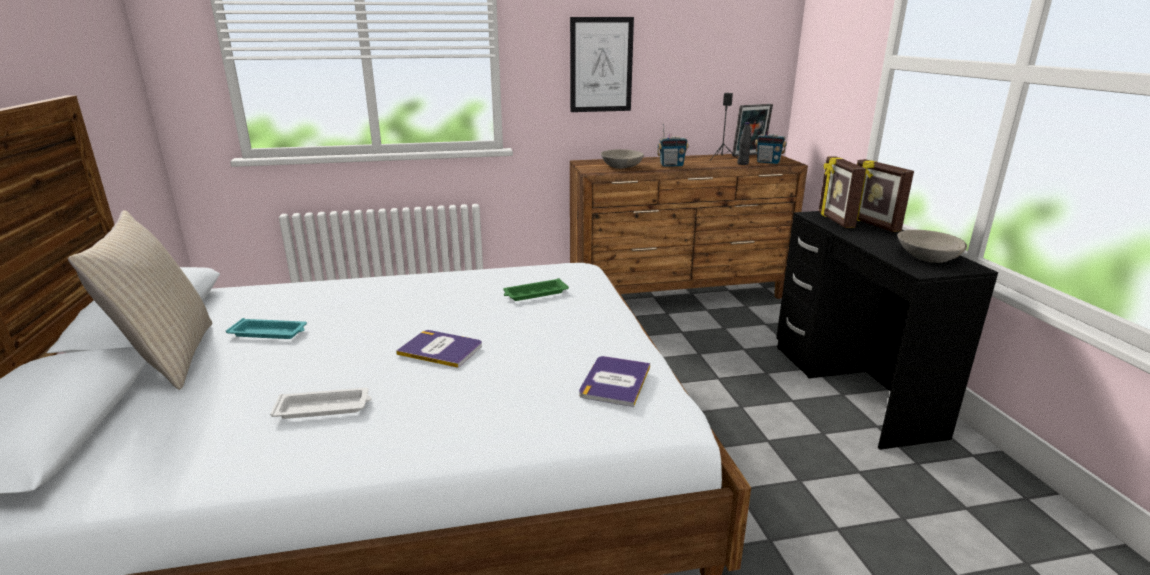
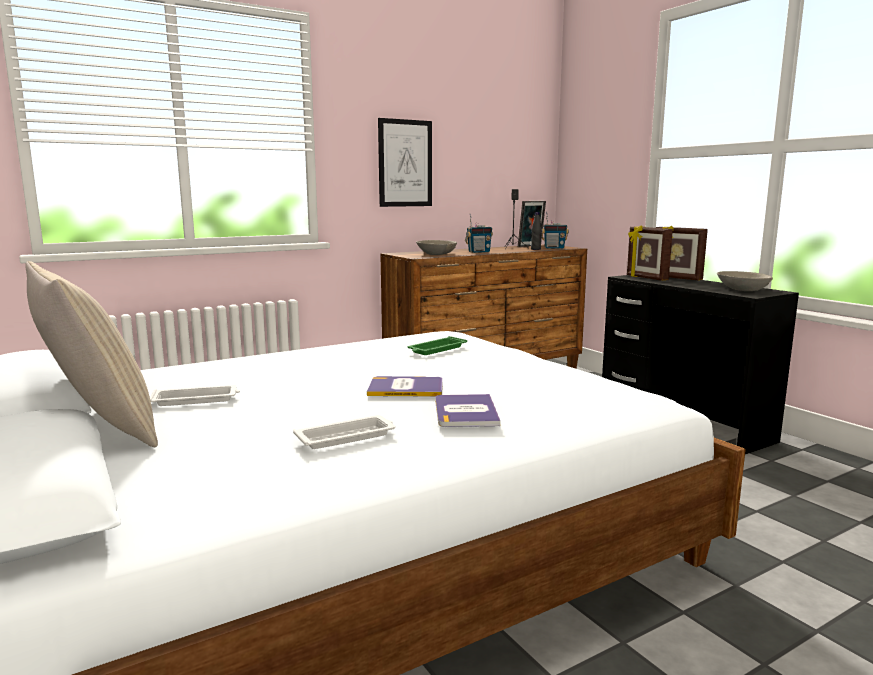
camera: 20 degrees left, 10 degrees down
(269, 333) = (196, 400): turquoise tray -> white tray
(615, 381) = (593, 387): book -> book (465, 412)

